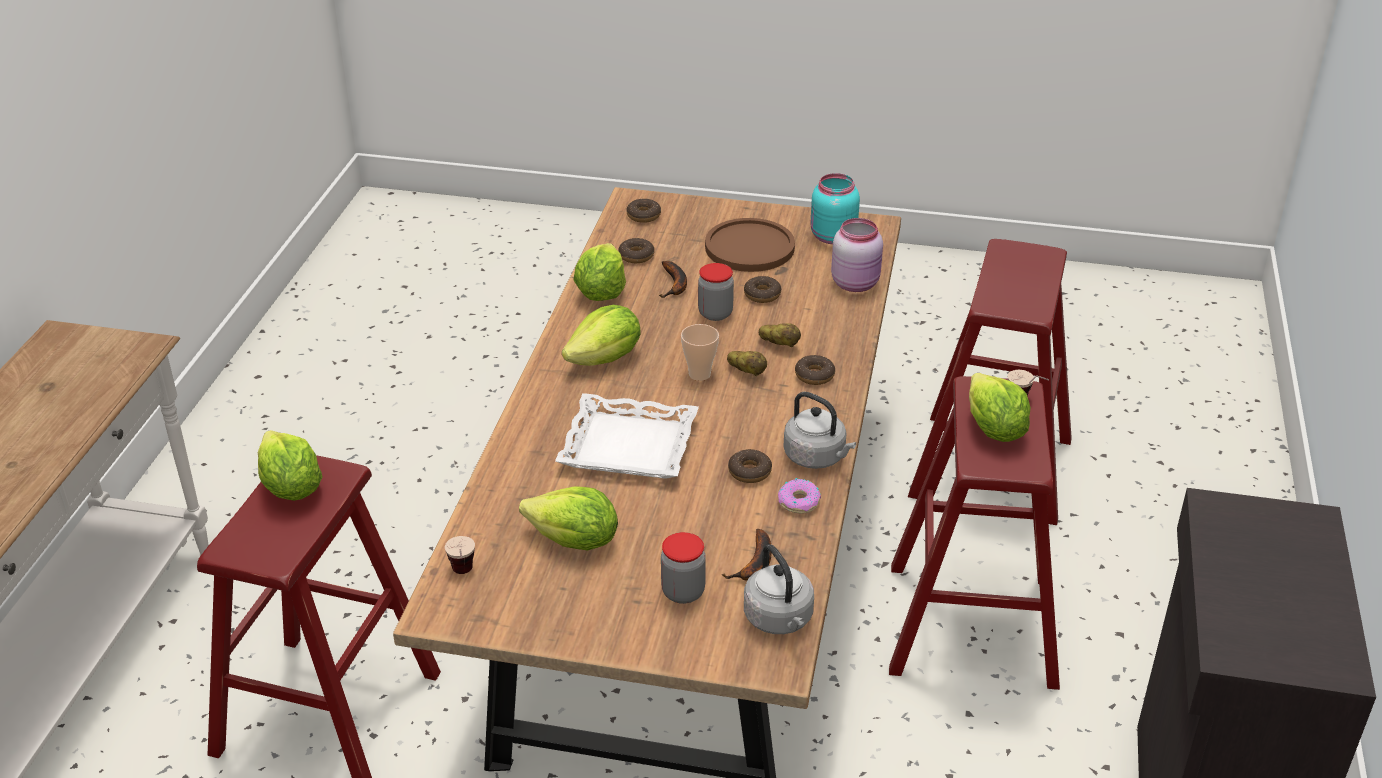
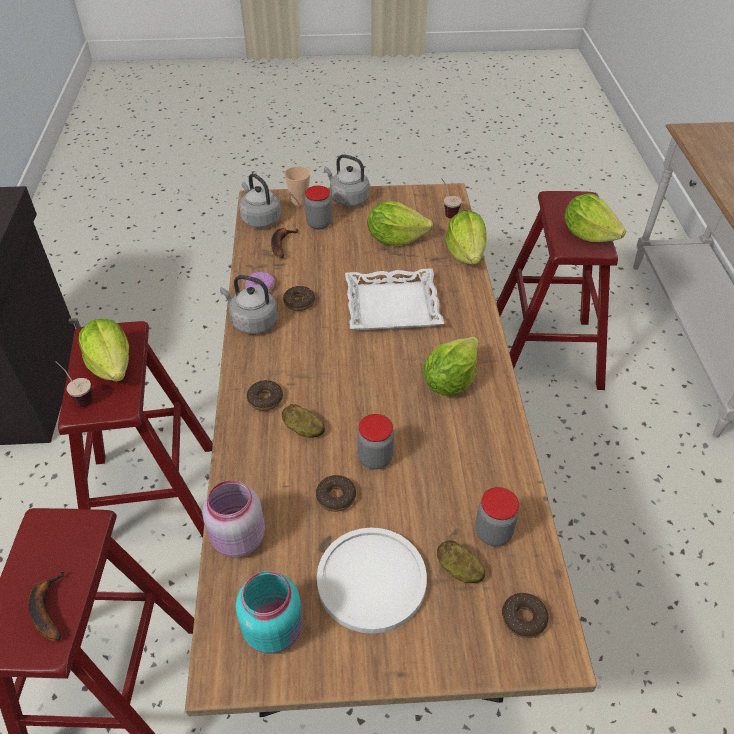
camera: 165 degrees right, 10 degrees up
(601, 292) = (498, 464): lettuce -> lettuce (466, 253)
(616, 634) = (347, 199): none -> grey kettle
(636, 256) = (493, 532): donut -> jar
(675, 285) = (431, 492): banana -> banana (46, 609)
(699, 374) = (364, 381): cup -> cup (299, 201)
(747, 372) = (324, 391): potato -> potato (459, 570)
(749, 247) = (371, 580): brown plate -> white plate

